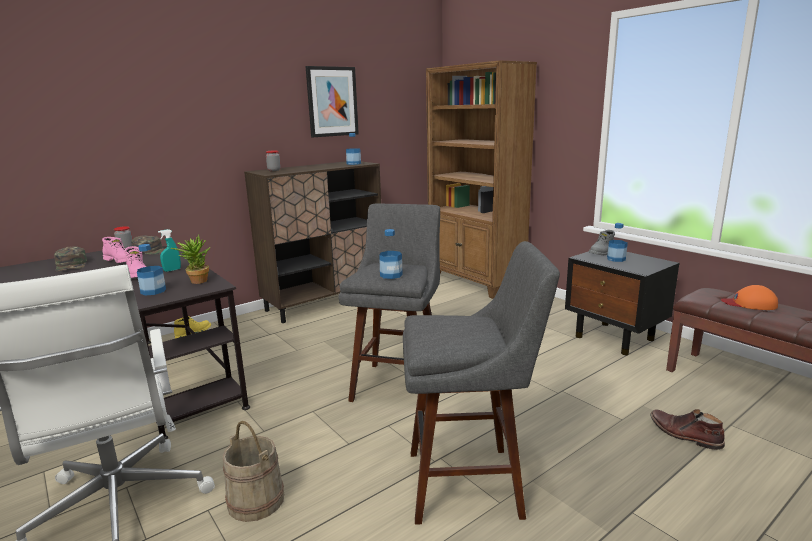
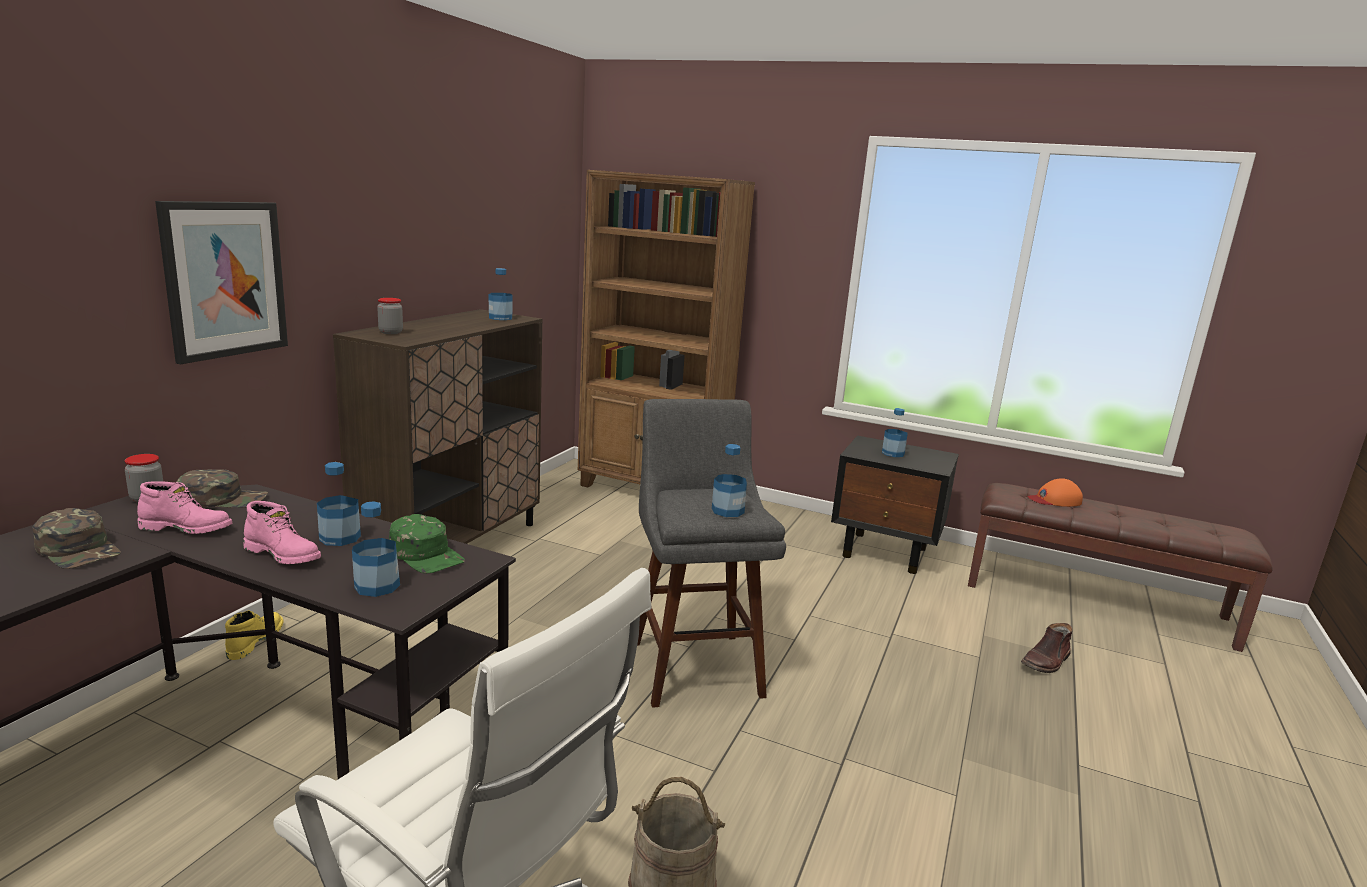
camera: 30 degrees left, 0 degrees up
(172, 270) = (340, 538): turquoise spray bottle -> bottle
(196, 281) = (426, 554): potted plant -> green cap
(332, 101) = (454, 212): picture -> picture (225, 279)
(470, 483) = (906, 780): grey stool -> none
(602, 252) = (867, 444): grey boot -> none
(684, 434) = (1046, 661): brown boot -> brown boot turned 60 degrees counterclockwise

